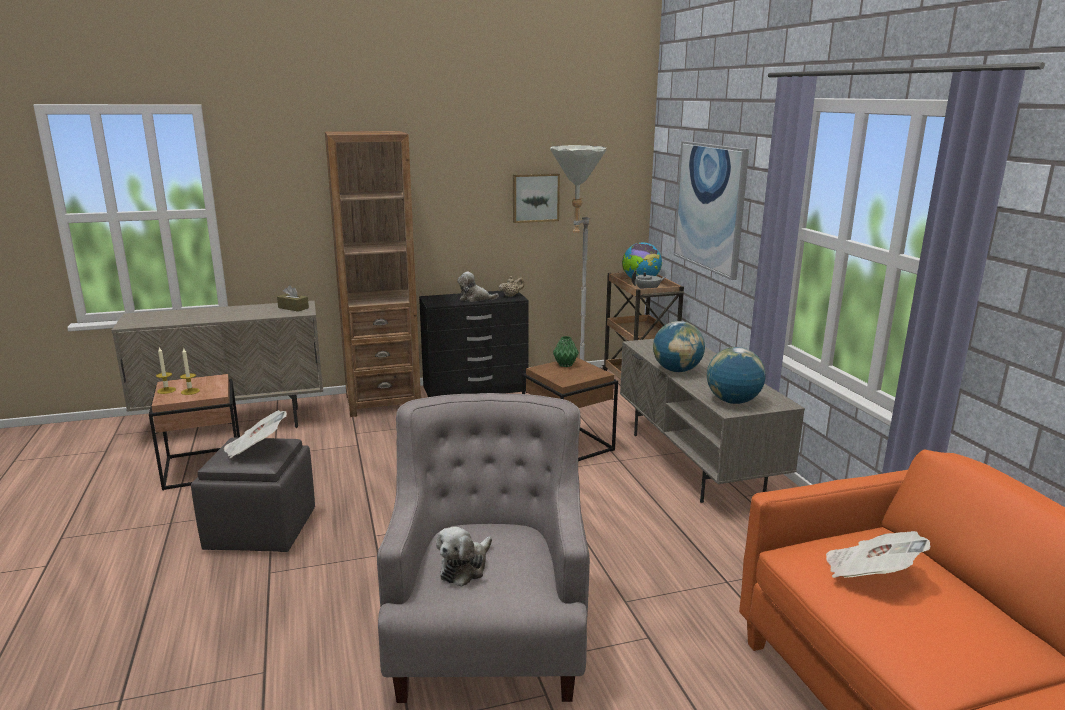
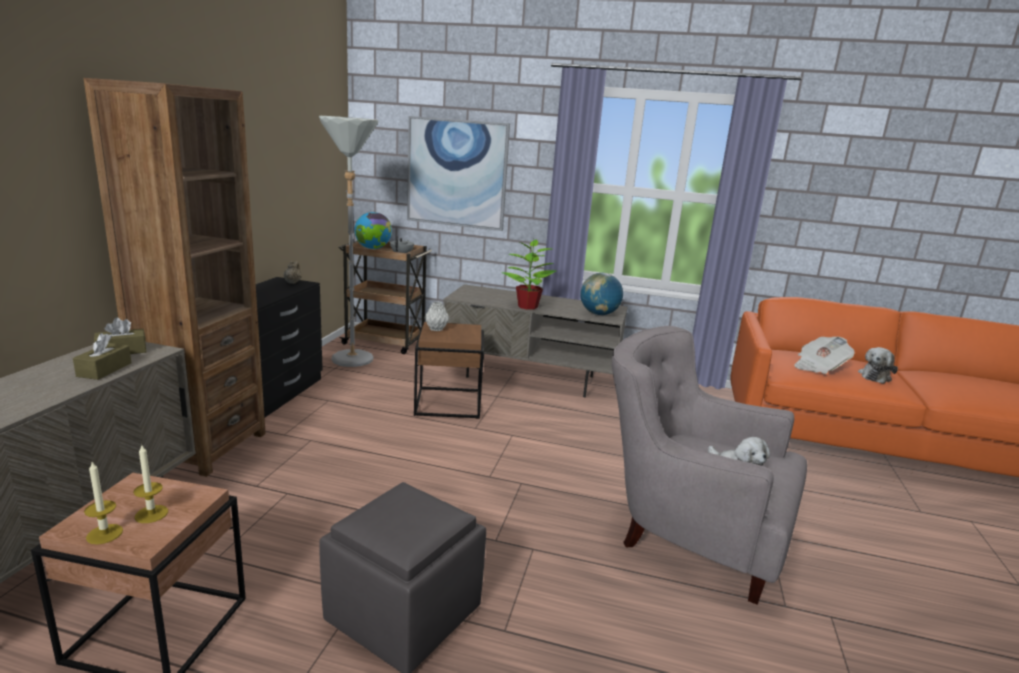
camera: 60 degrees left, 0 degrees up
(255, 449) = (408, 511): newspaper -> none
(263, 314) = (104, 370): none -> brown tissue box
(475, 299) = (270, 292): plush toy -> plush toy (875, 376)
(535, 197) = (282, 173): picture -> none
(565, 365) = (436, 329): green vase -> grey vase
(677, 370) = (527, 306): globe -> potted plant

